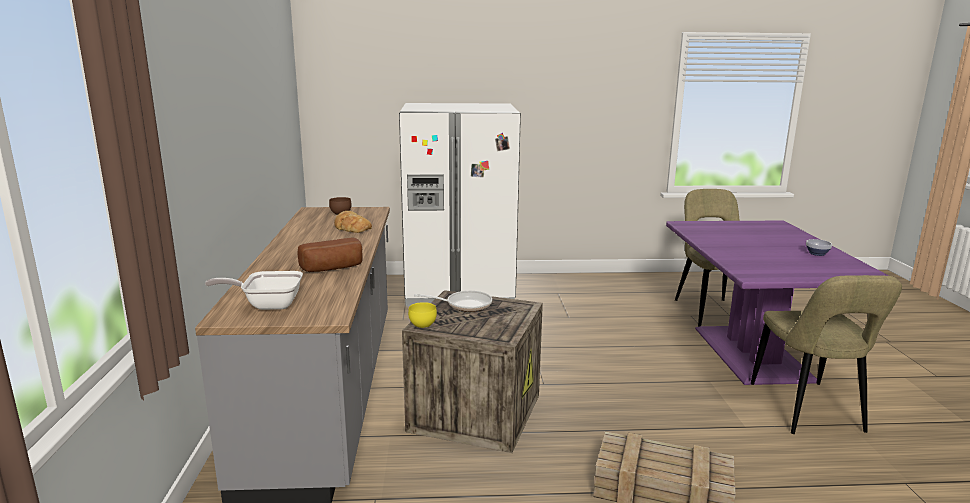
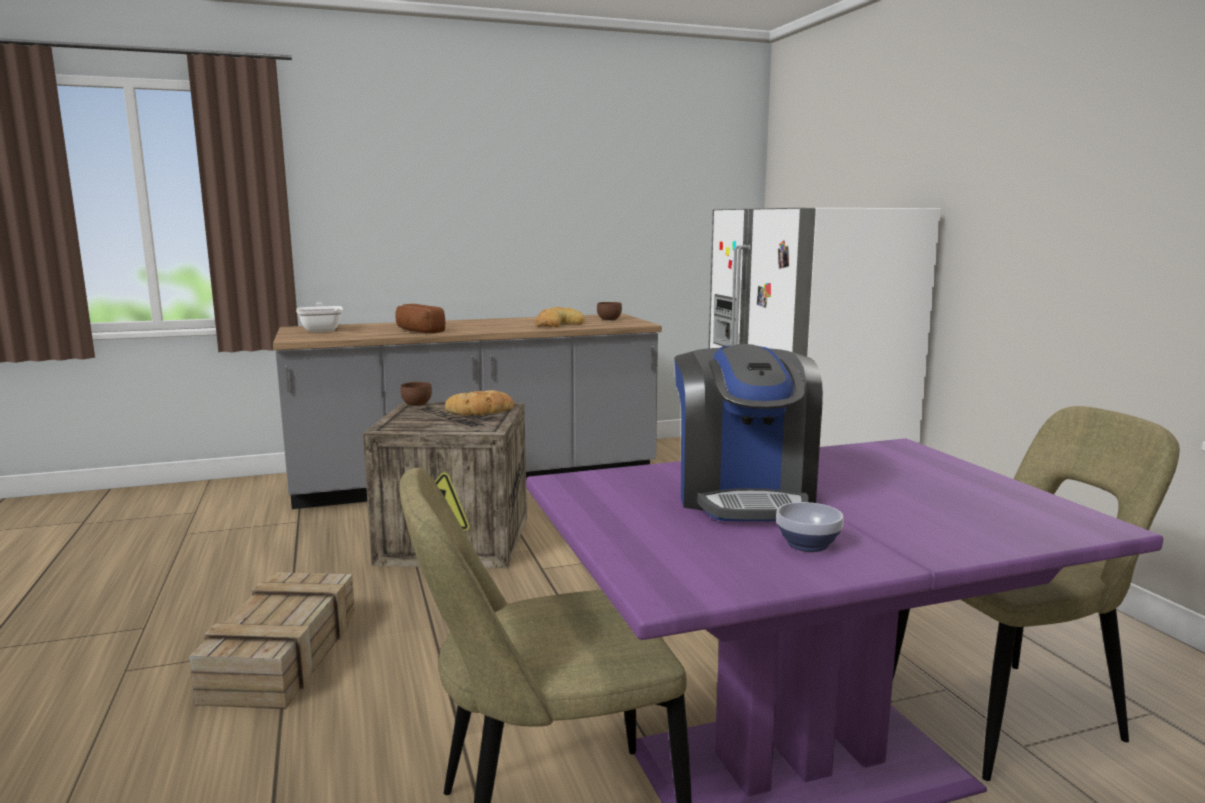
camera: 75 degrees right, 5 degrees down
(422, 325) = (415, 404): yellow bowl -> brown bowl
(465, 305) = (480, 411): frying pan -> bread
(762, 253) = (743, 495): none -> coffee machine

